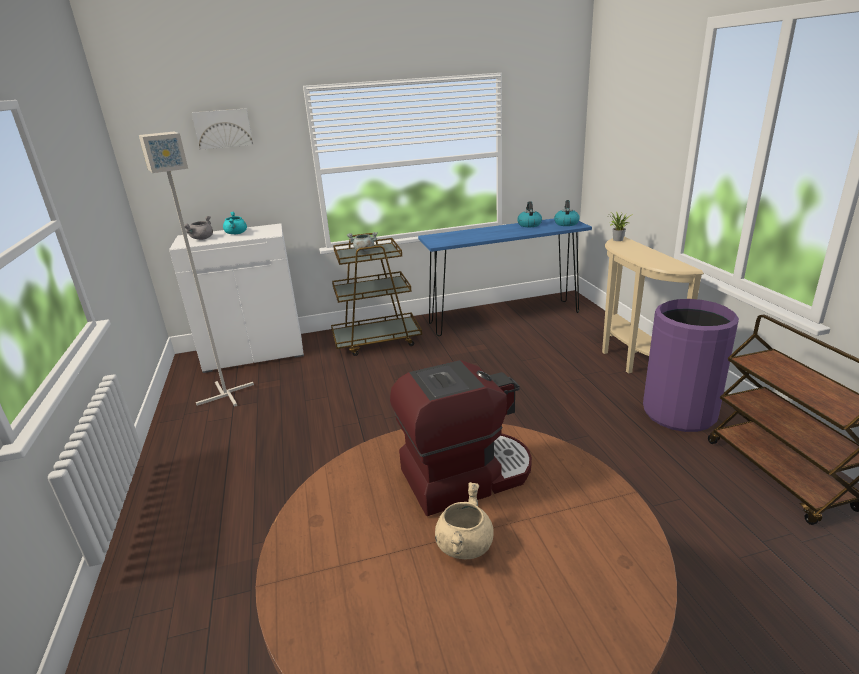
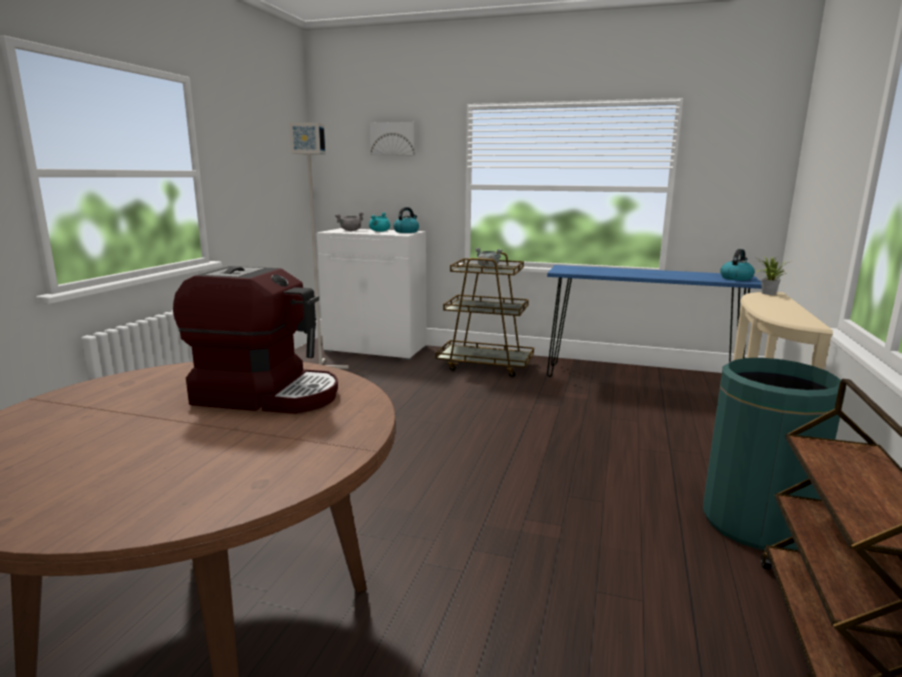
camera: 30 degrees right, 10 degrees down
(464, 544) = (175, 427): beige cooking pot -> none
(529, 224) = (688, 273): kettle -> kettle (406, 232)
(679, 413) = (755, 523): purple trash can -> green trash can

